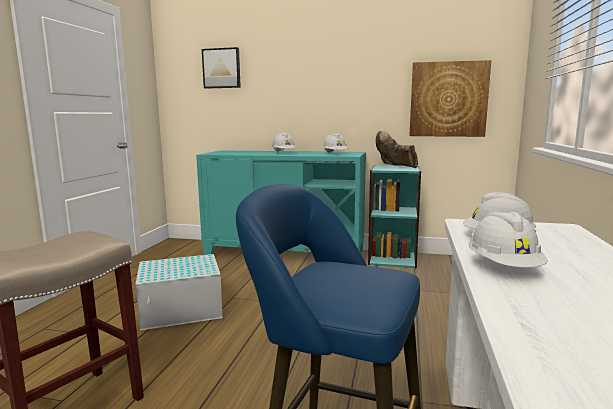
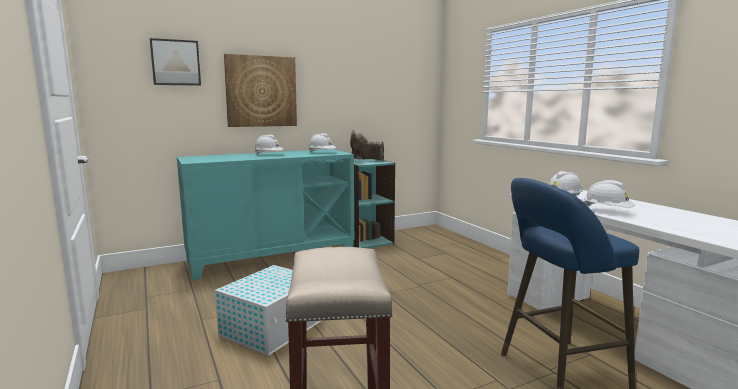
camera: 40 degrees left, 0 degrees up
(448, 99) = (393, 102): picture -> picture (261, 91)

